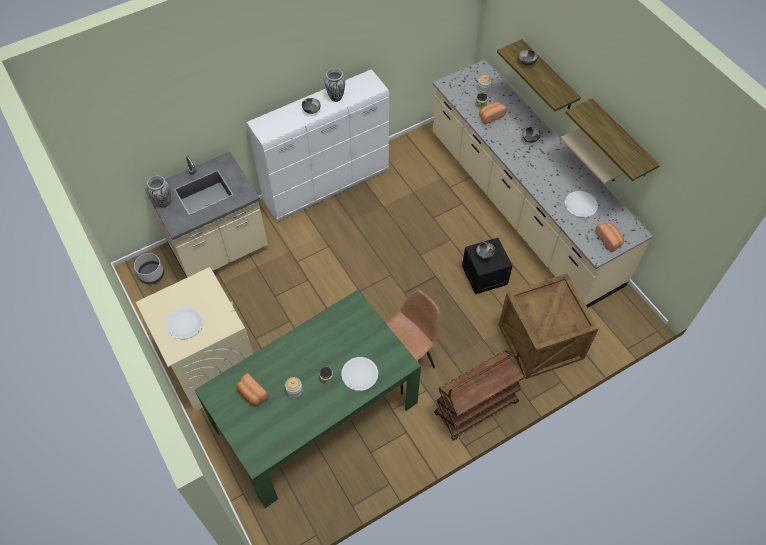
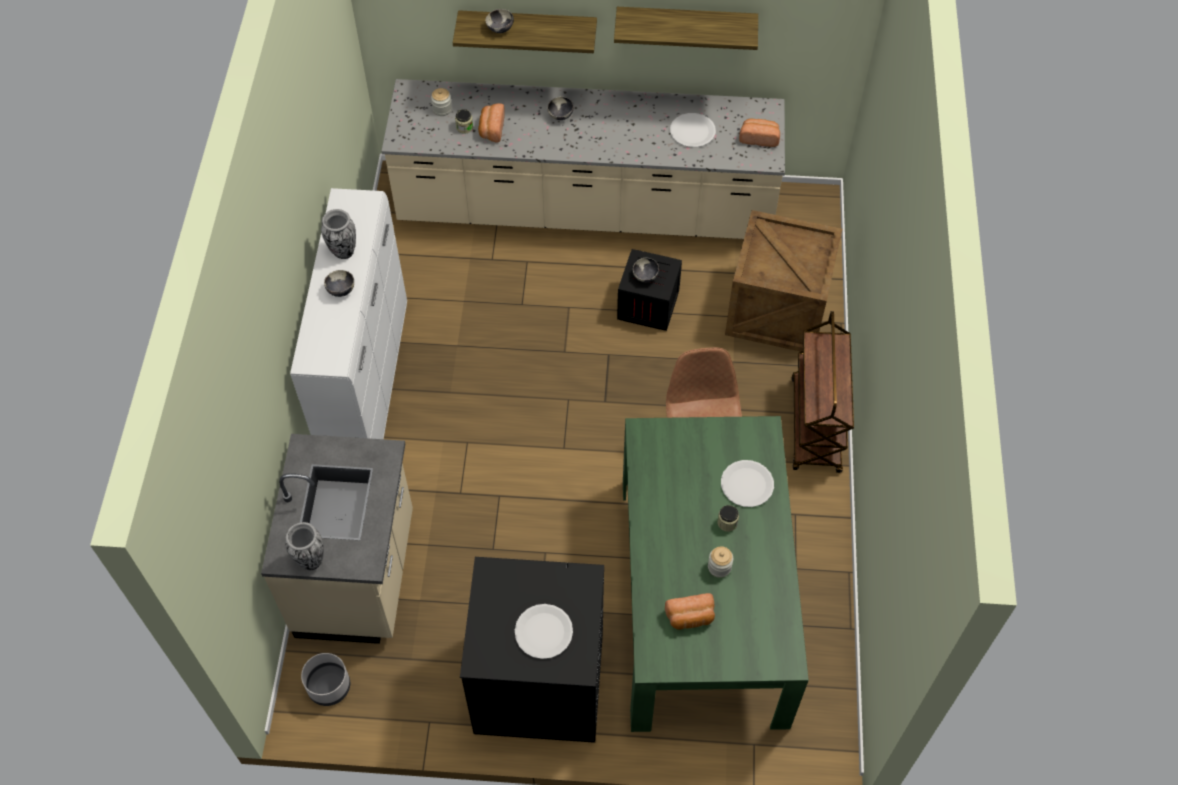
camera: 55 degrees left, 0 degrees up
(211, 364) = (538, 683): beige washing machine -> black washing machine
(601, 156) = (661, 65): beige shelf -> none

